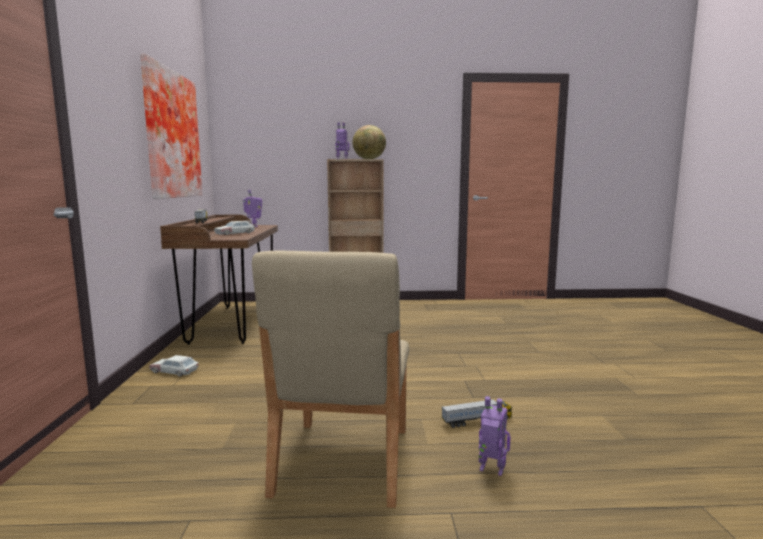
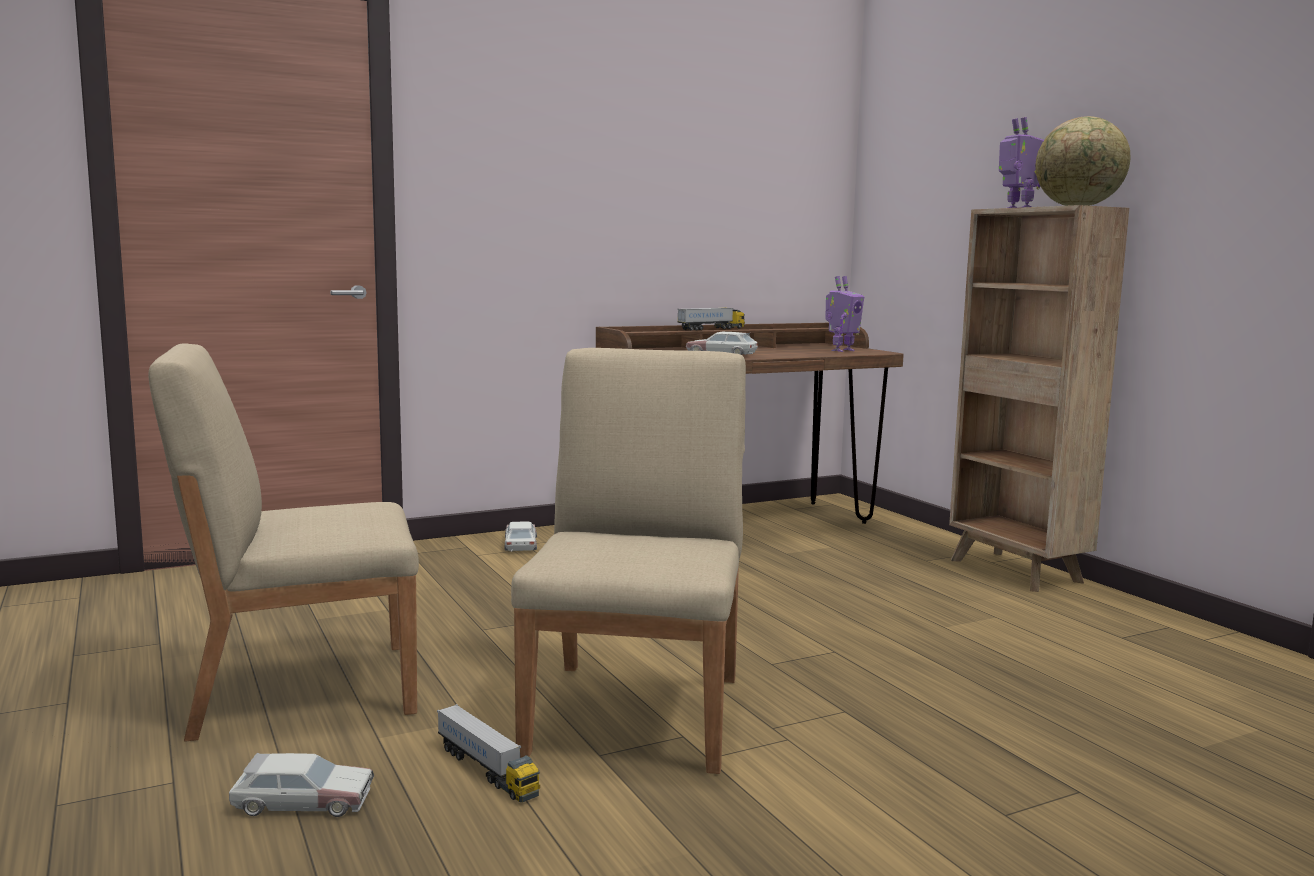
camera: 65 degrees right, 0 degrees up
(169, 135) = (674, 180): picture -> none
(437, 384) = (637, 712): none -> beige chair
(491, 470) = (302, 802): toy robot -> toy car

